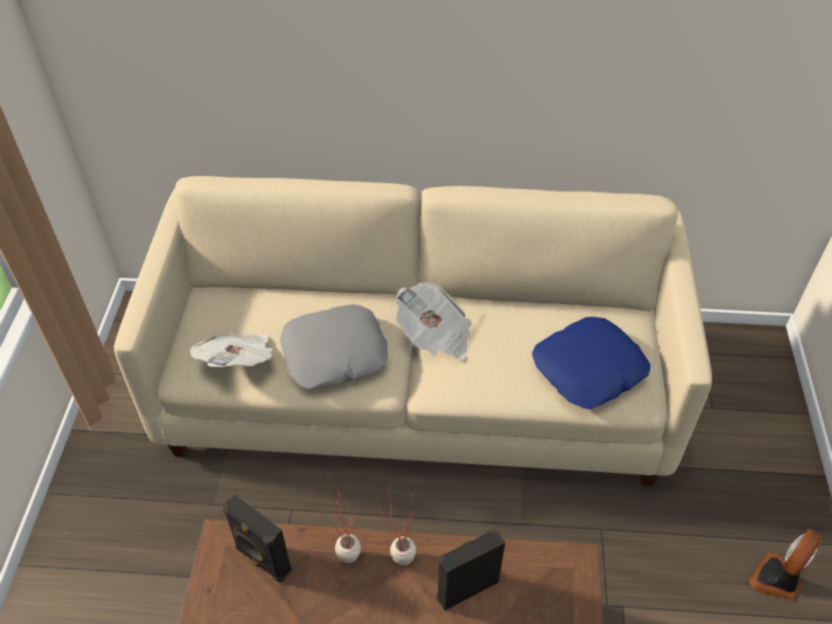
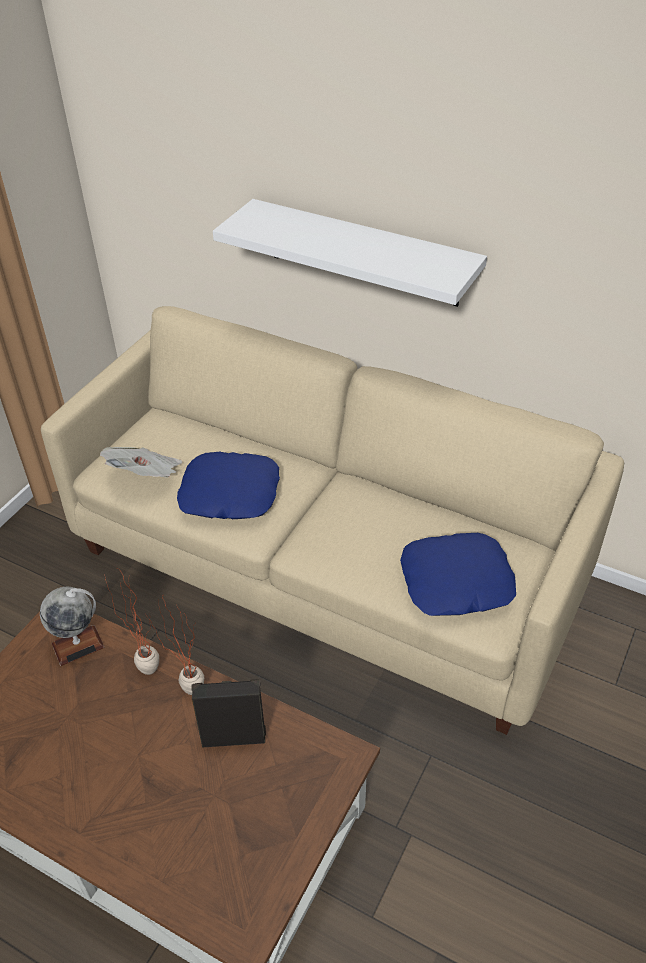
camera: 25 degrees right, 5 degrees down
(262, 560) = (78, 645): black speaker -> globe
(335, 354) = (229, 494): grey pillow -> blue pillow
(404, 77) = (363, 253): none -> white shelf
(435, 336) = (327, 506): newspaper -> none
(777, 580) = (592, 878): fan -> none

